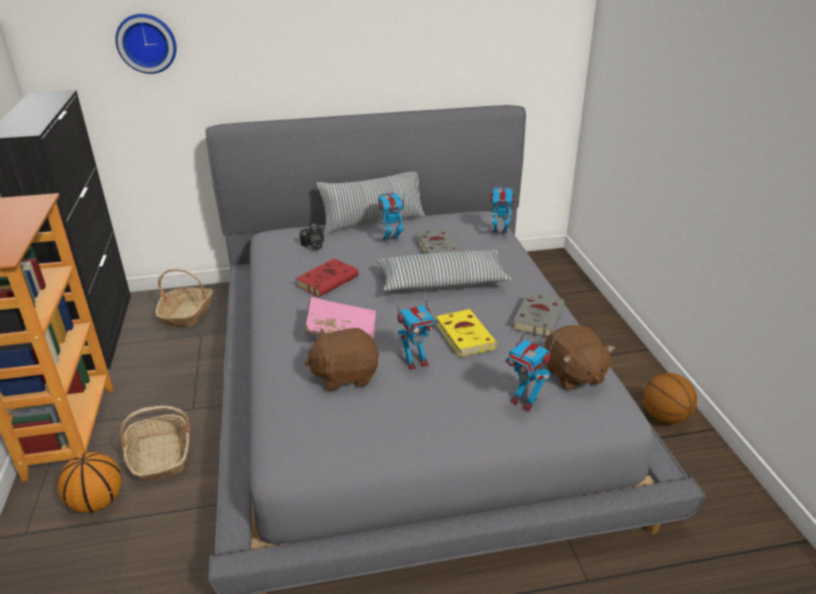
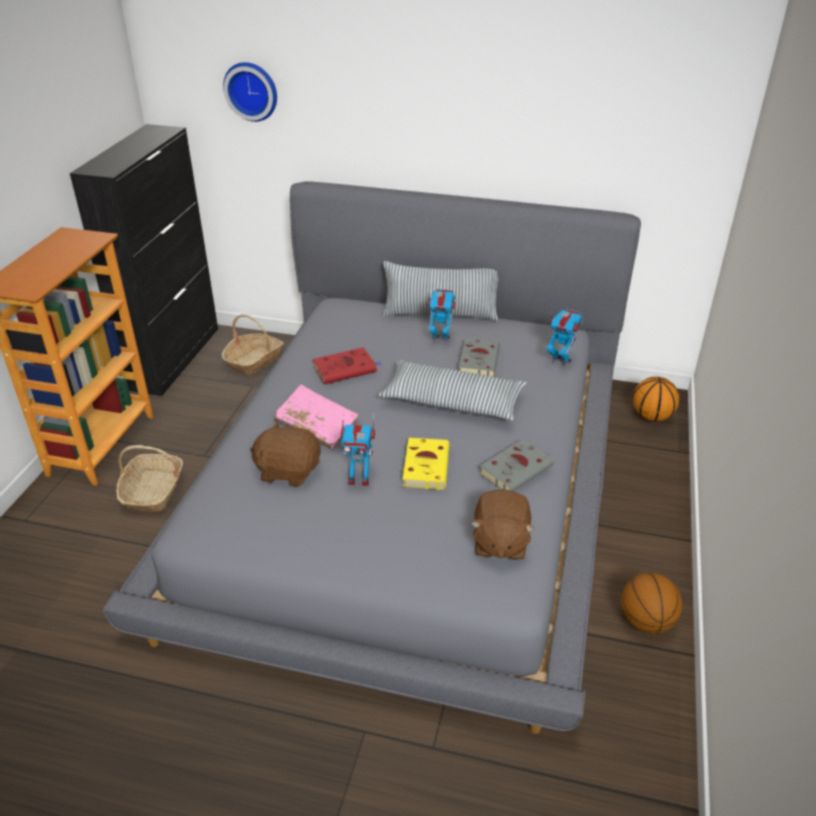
camera: 25 degrees right, 5 degrees up
(96, 502) = (85, 514): basketball -> basketball (651, 416)
(312, 245) = (360, 326): camera -> none
(524, 401) = (427, 552): toy robot -> none

